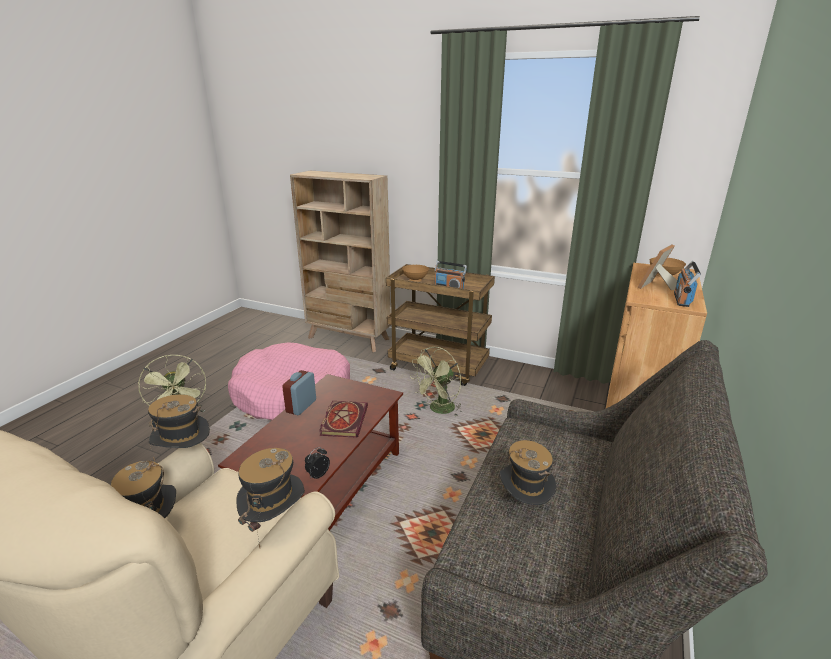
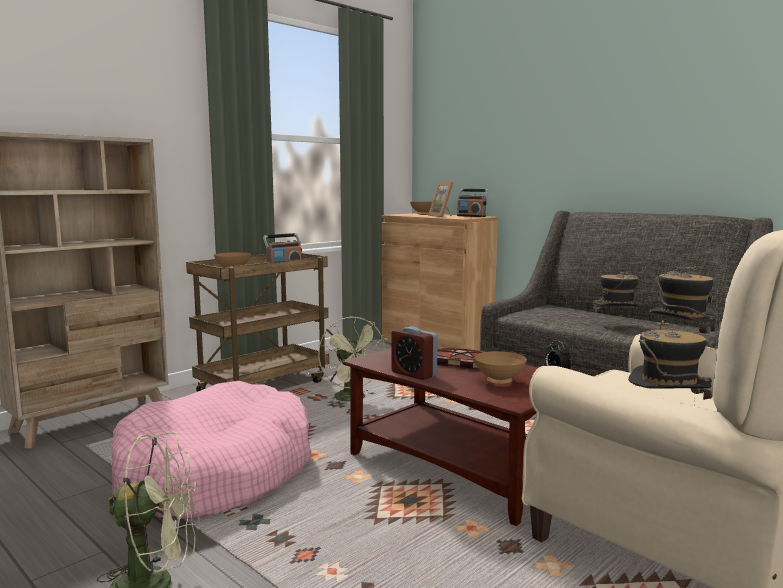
camera: 70 degrees left, 15 degrees down
(185, 457) = (574, 369): hat -> none
(290, 447) = (500, 382): none -> brown bowl

